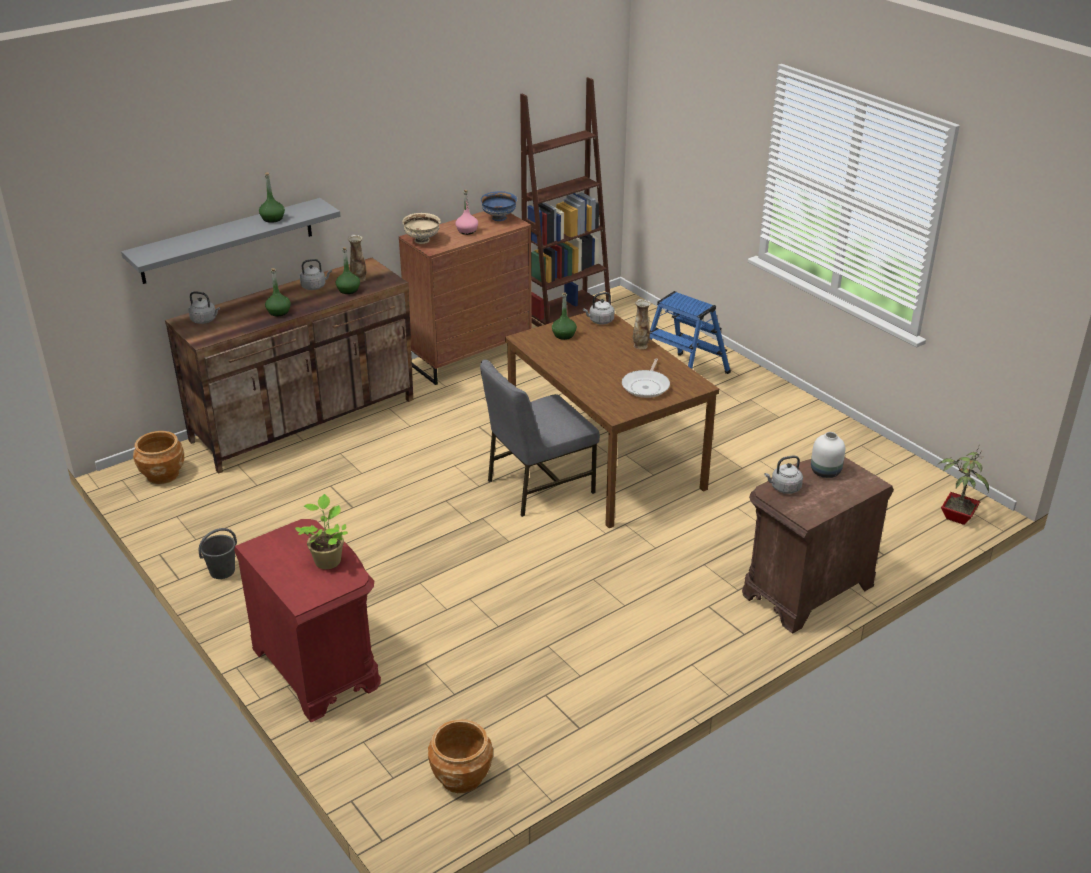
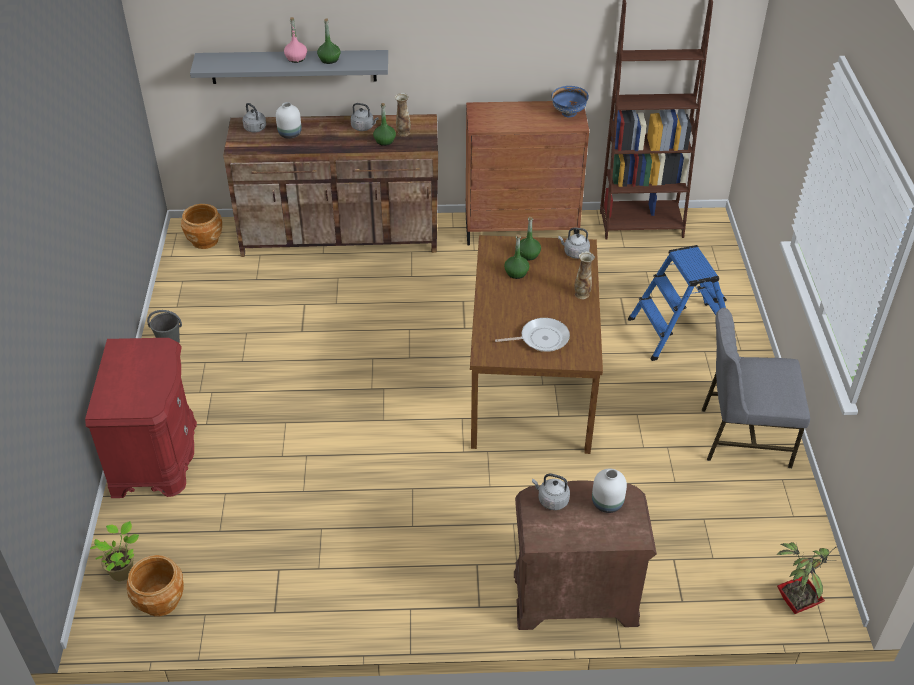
camera: 35 degrees right, 10 degrees up
(247, 313) = (290, 134): none -> white vase
(279, 312) = (313, 142): green bottle -> green bottle (516, 273)
(327, 560) = (150, 382): potted plant -> potted plant (123, 570)
(422, 241) = (480, 114): beige bowl -> none
(467, 231) = (527, 117): pink bottle -> pink bottle (296, 58)
(538, 486) = (454, 380): grey chair -> grey chair (743, 436)
(646, 386) = (541, 338): frying pan -> frying pan turned 150 degrees counterclockwise

